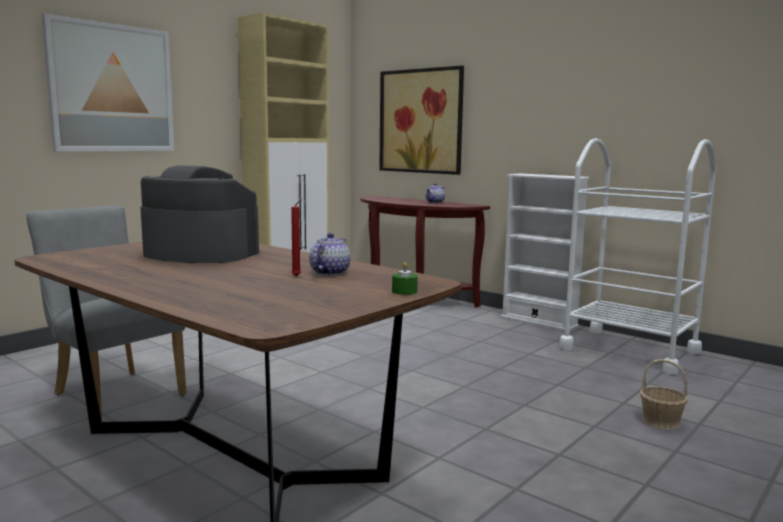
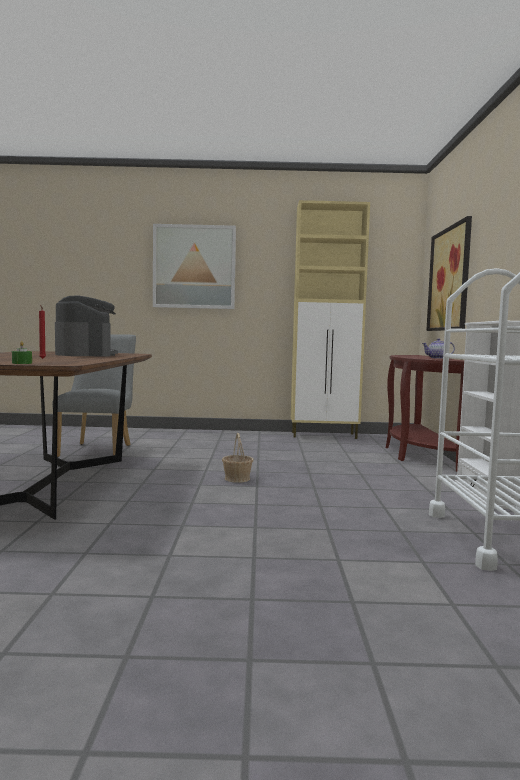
camera: 50 degrees right, 5 degrees down
(329, 272) = (63, 359): teapot -> none
(661, 421) = (320, 582): basket -> basket (237, 479)

